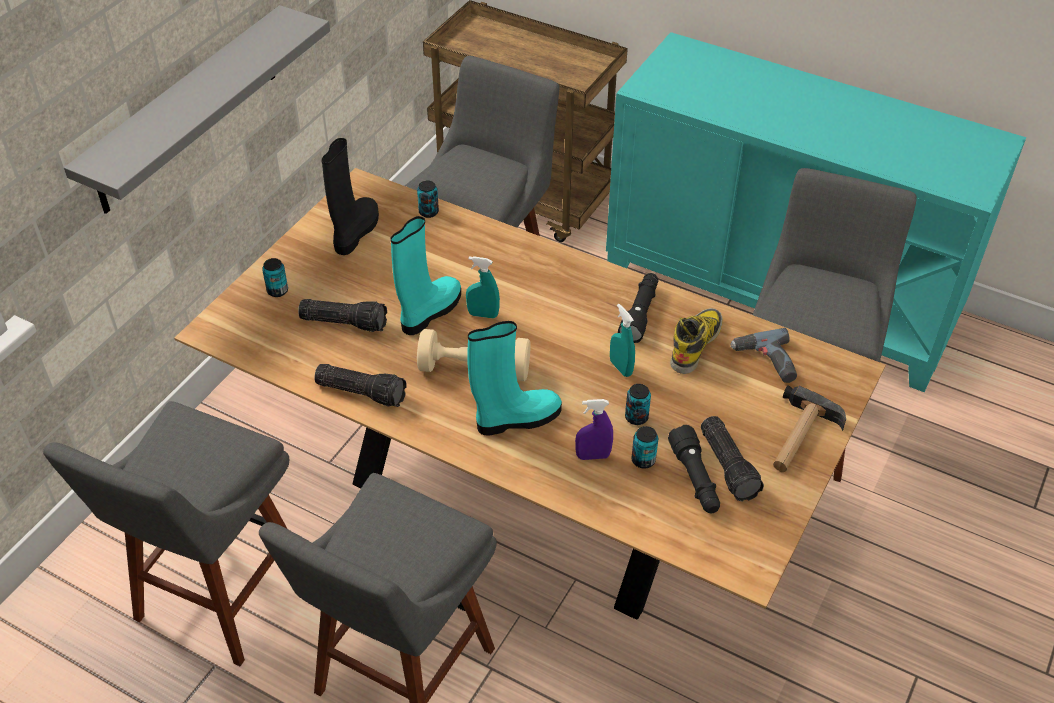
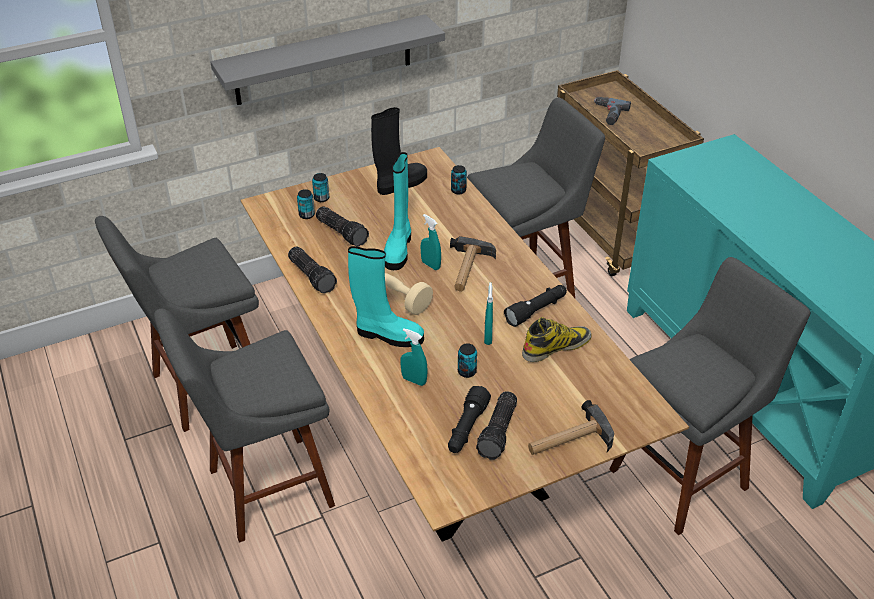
camera: 35 degrees right, 5 degrees down
(429, 312) = (398, 249): turquoise boot -> turquoise boot turned 120 degrees clockwise
(527, 301) = (467, 269): none -> hammer
(593, 456) = (414, 380): purple spray bottle -> turquoise spray bottle
(643, 460) = (444, 399): can -> can (306, 215)
(765, 362) = (595, 381): power drill -> power drill (607, 114)

